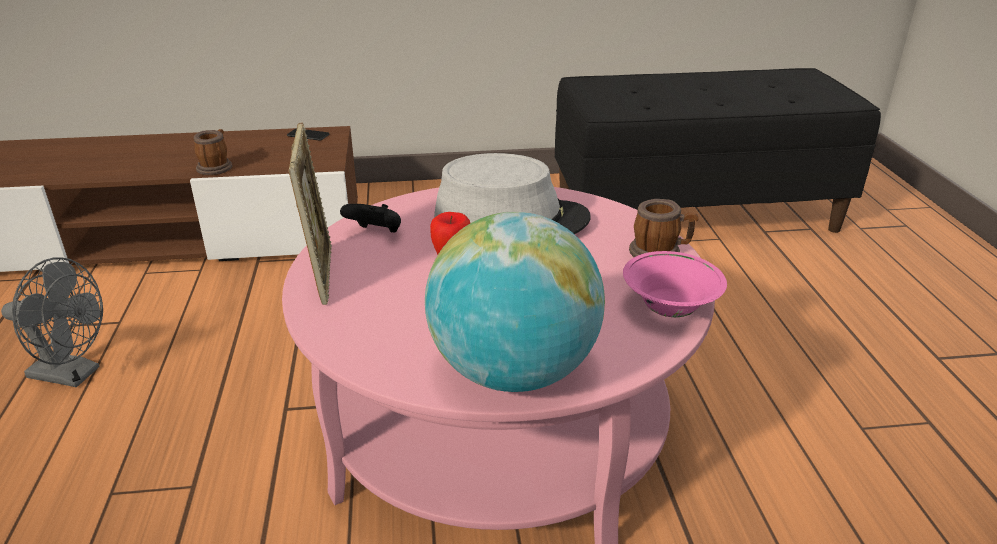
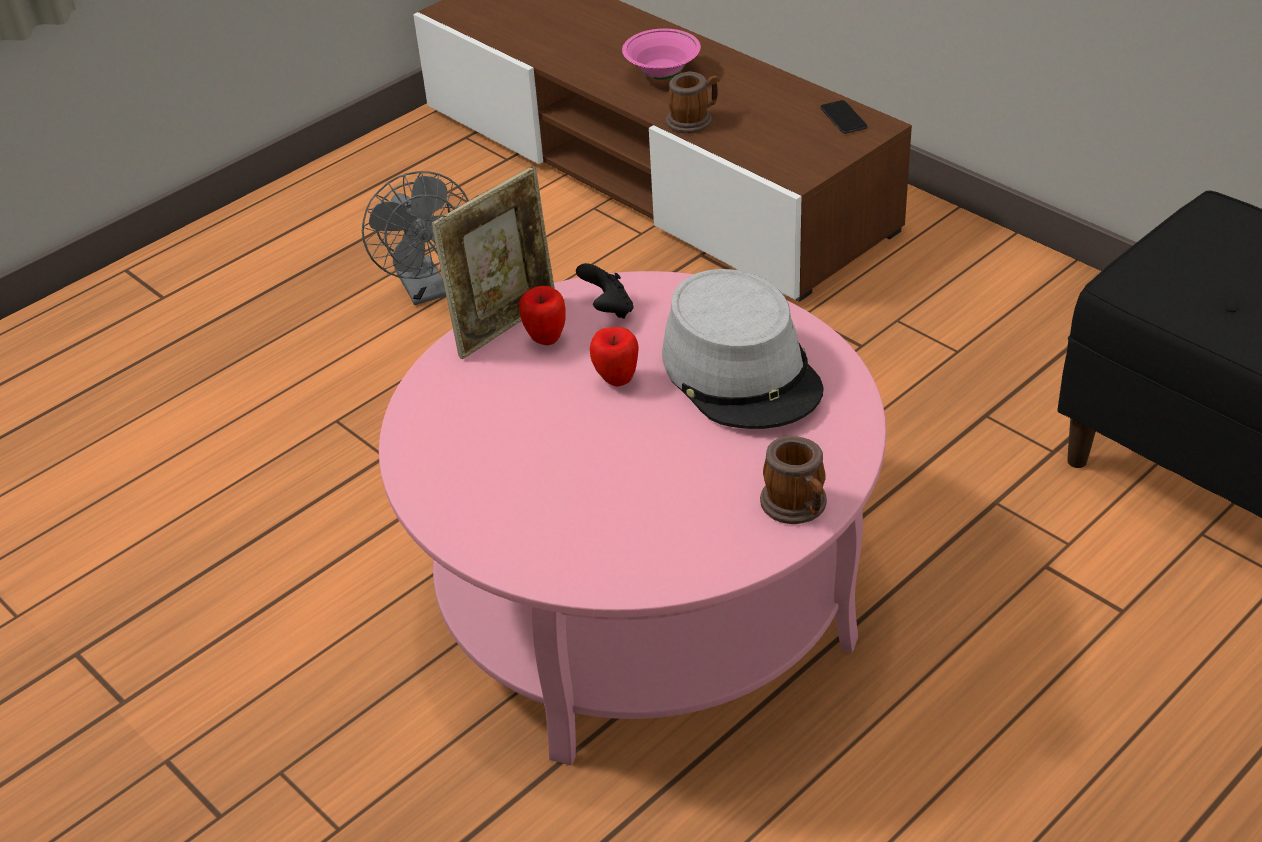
camera: 55 degrees right, 10 degrees up
(364, 265) = (545, 338): none -> apple
(514, 372) = (478, 517): globe -> none
(669, 309) = (685, 563): pink bowl -> pink bowl (662, 75)

